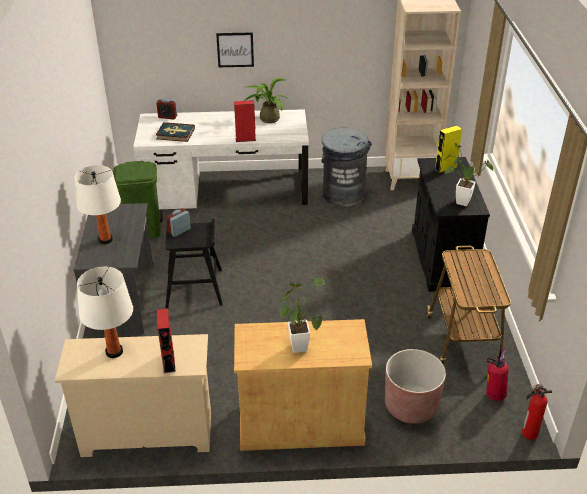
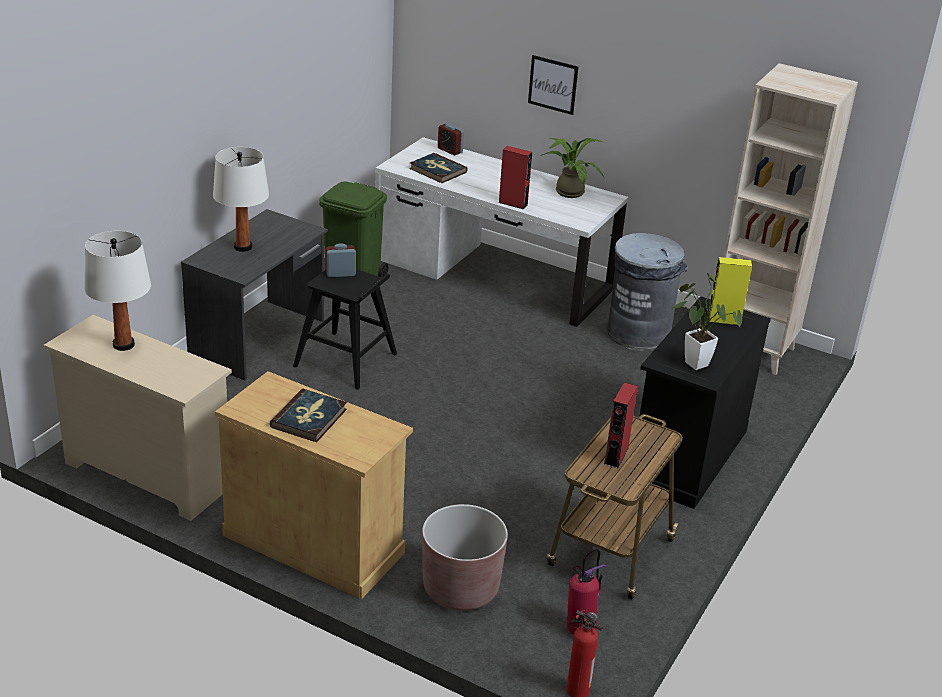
camera: 30 degrees right, 5 degrees down
(168, 362) = (163, 376): red speaker -> red speaker (616, 456)
(298, 344) = (309, 418): potted plant -> book

